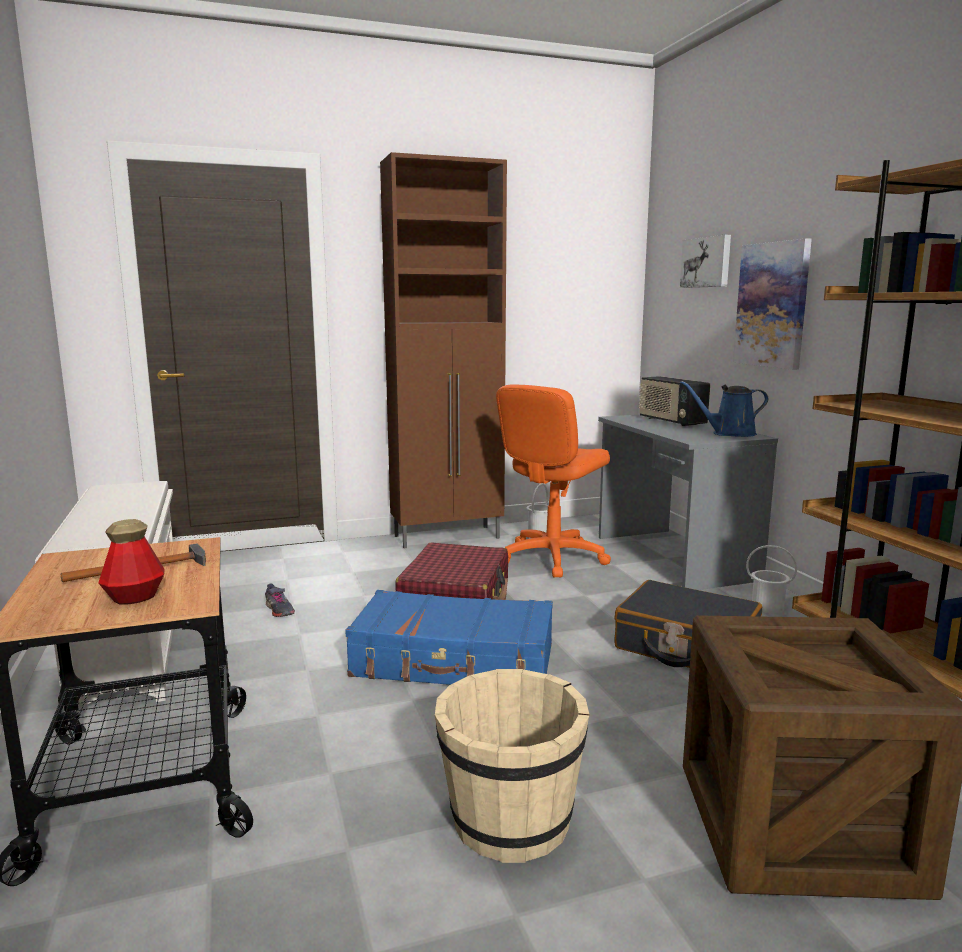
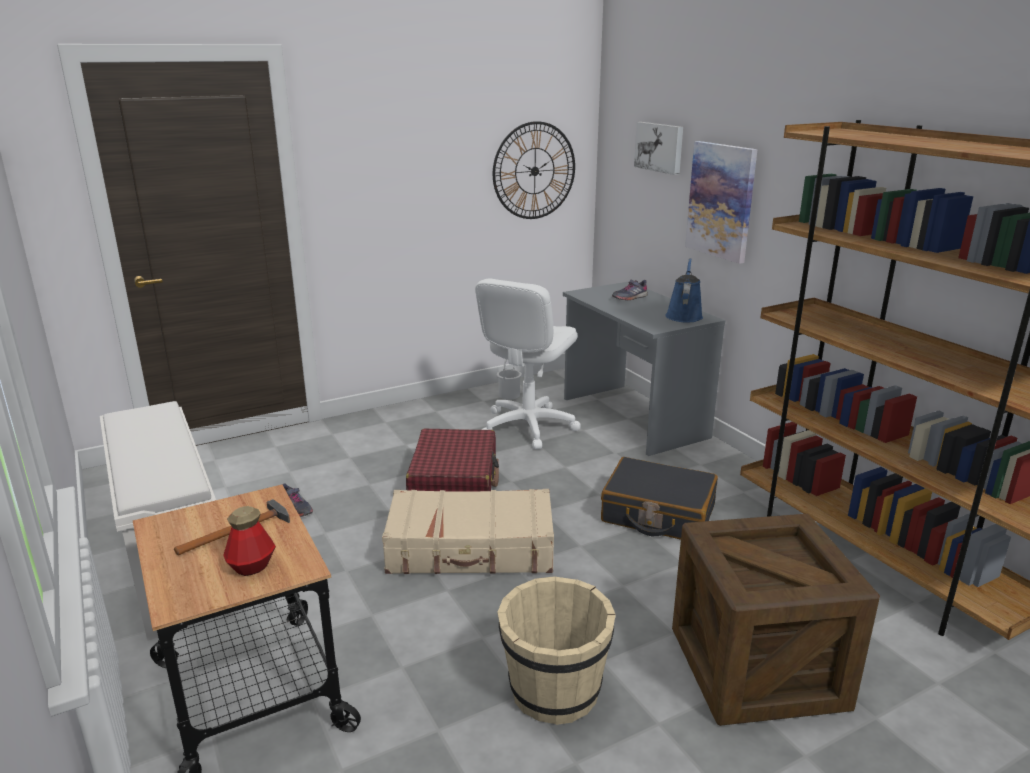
camera: 10 degrees left, 10 degrees up
(448, 537) = (427, 408): brown cabinet -> none
(454, 662) = (471, 549): blue suitcase -> beige suitcase
(552, 558) = (527, 426): orange office chair -> white office chair
(575, 297) = (534, 171): none -> wall clock
(671, 421) = (629, 297): radio -> grey shoe
(729, 434) = (684, 315): blue watering can -> blue watering can turned 120 degrees clockwise
(767, 607) = (717, 466): white bucket -> none

